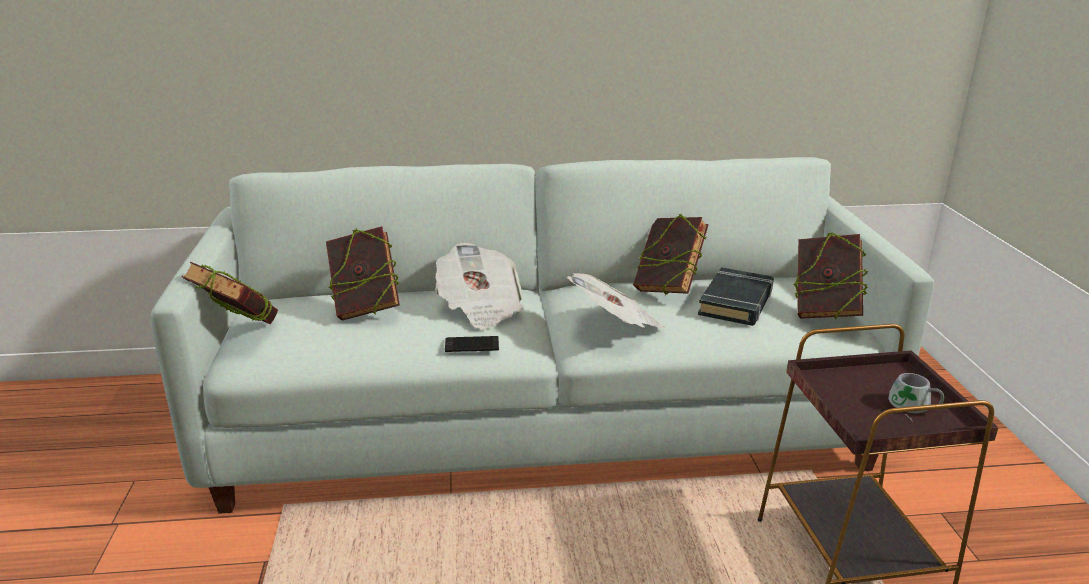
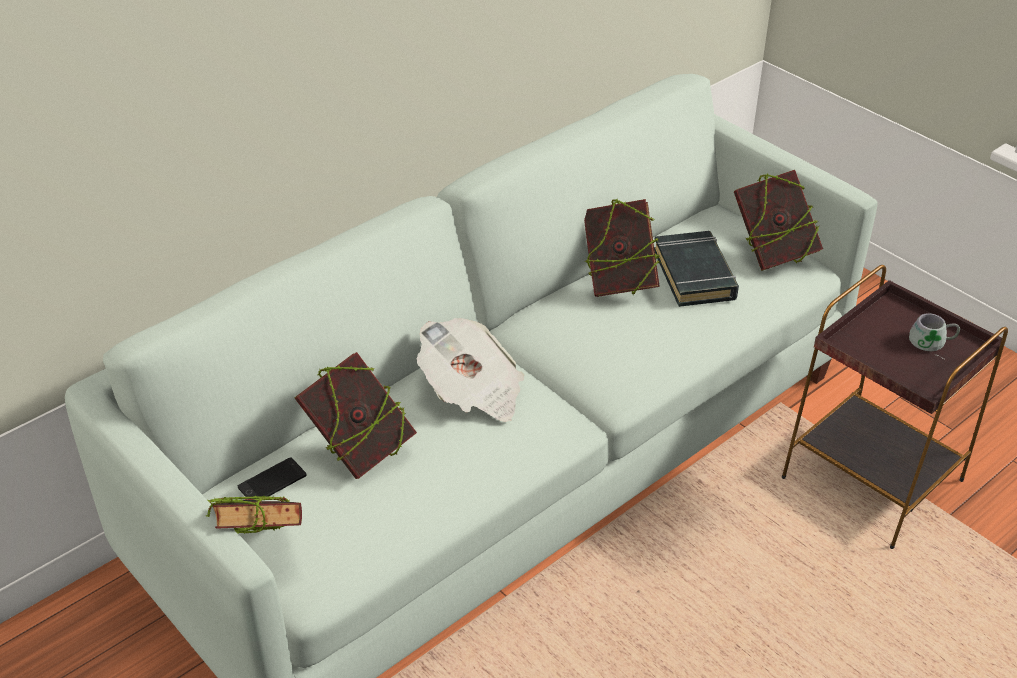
camera: 35 degrees left, 15 degrees up
(472, 345) = (520, 444): phone -> phone (272, 481)
(615, 324) = (621, 354): newspaper -> none

